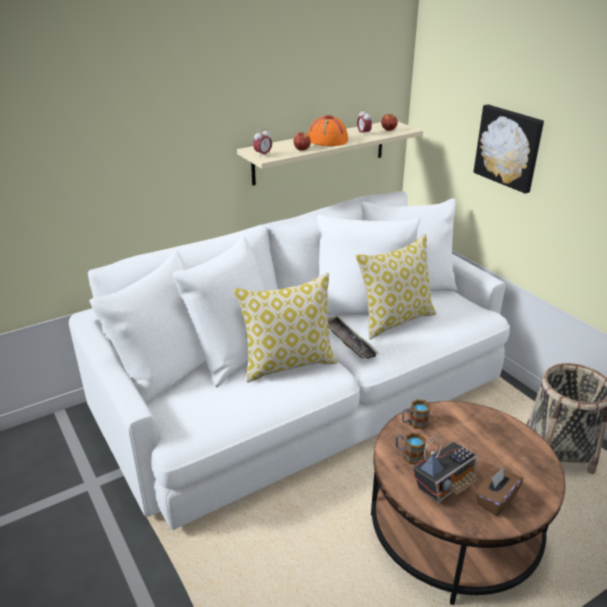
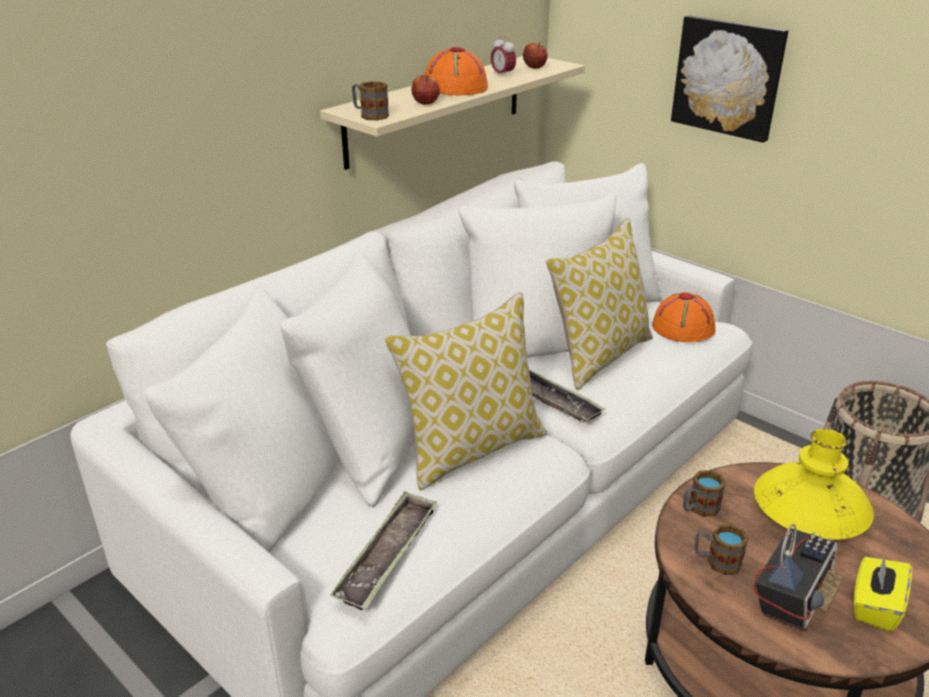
camera: 15 degrees left, 0 degrees up
(213, 414) = (387, 555): none -> tray
(263, 155) = (370, 115): alarm clock -> mug
(461, 310) = (683, 327): none -> orange hat
(482, 440) = (808, 517): none -> yellow vase
(495, 500) = (874, 606): brown tissue box -> yellow tissue box

